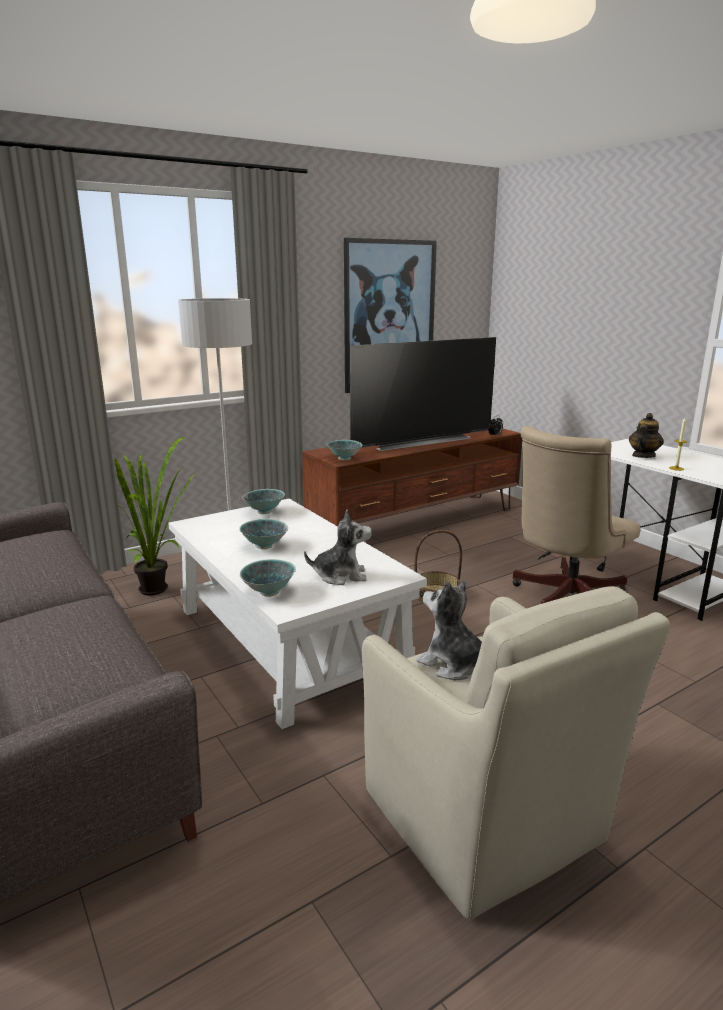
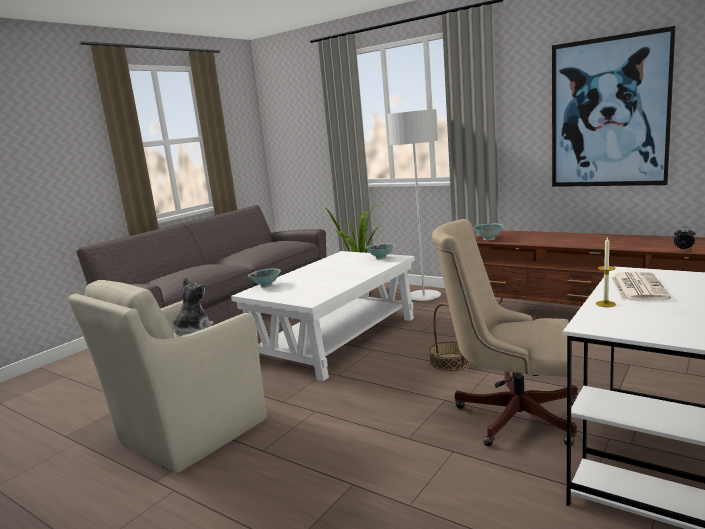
camera: 70 degrees right, 5 degrees down
(264, 546) = (326, 271): bowl -> none
(341, 575) = (298, 291): plush toy -> none
(420, 441) = (590, 240): television -> none
(643, 456) = (637, 287): teapot -> newspaper

